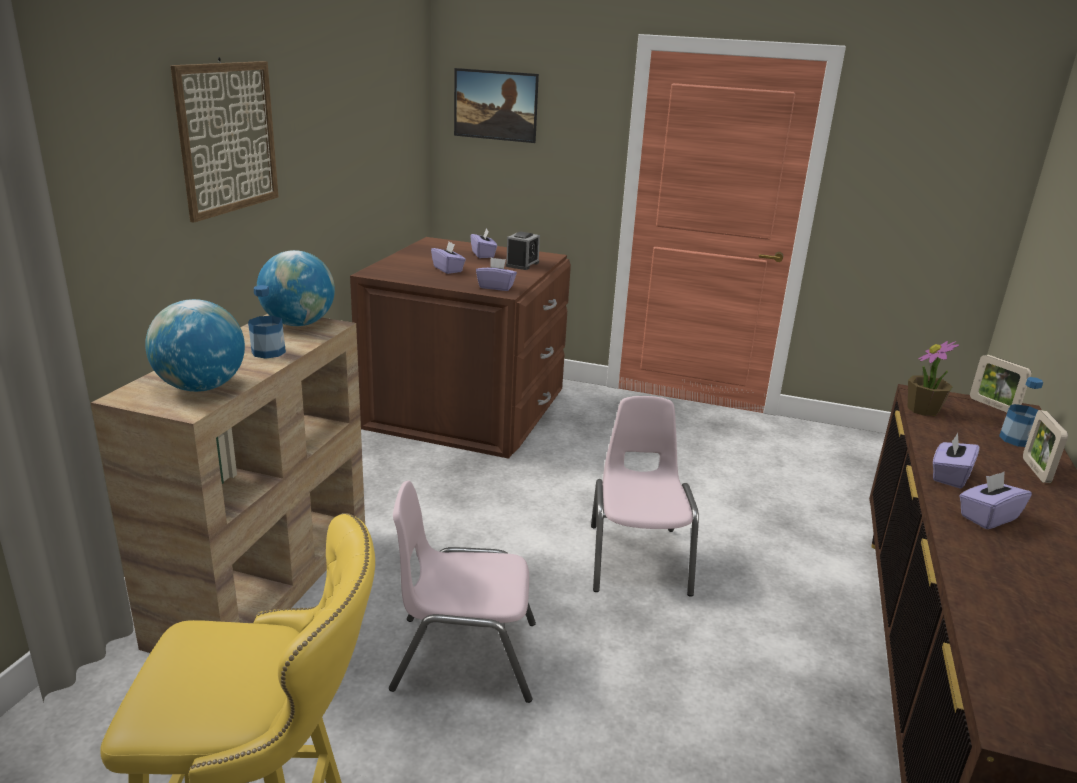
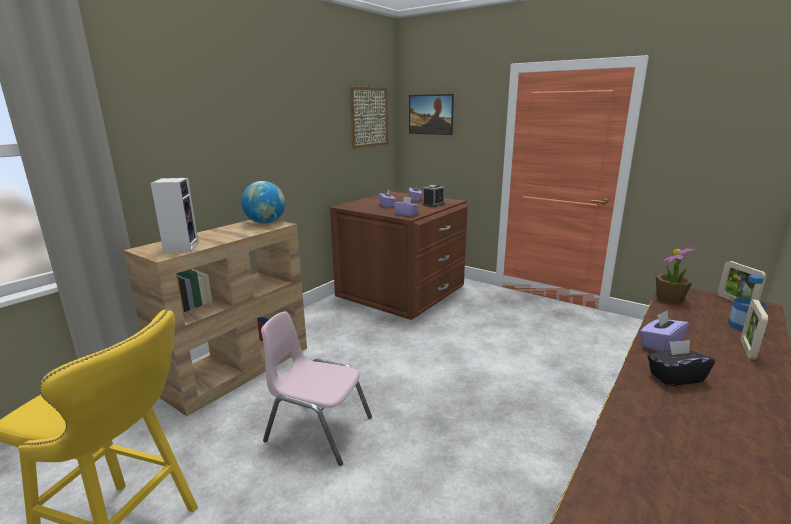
camera: 20 degrees right, 5 degrees down
(201, 387) = (181, 247): globe -> speaker
(227, 135) = (241, 121): picture -> picture (369, 116)
(268, 352) = (234, 234): bottle -> none
(637, 559) = (461, 388): pink chair -> none
(987, 517) = (675, 377): purple tissue box -> black tissue box

